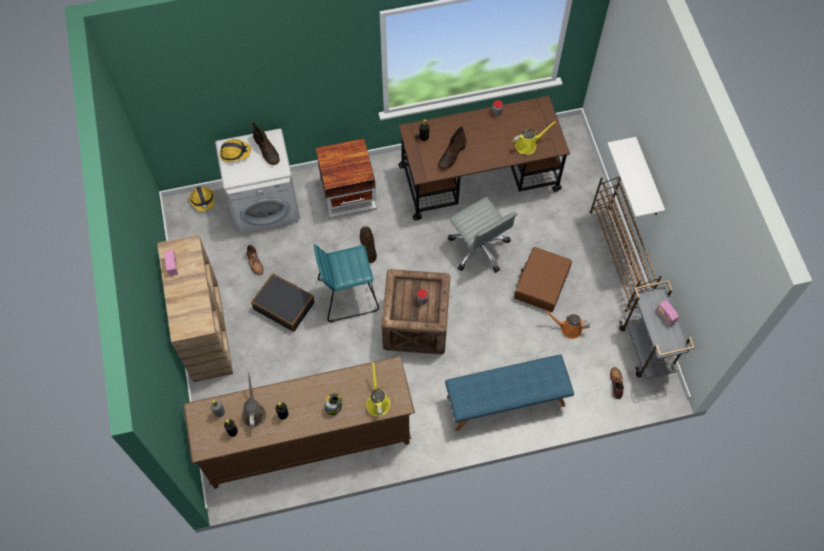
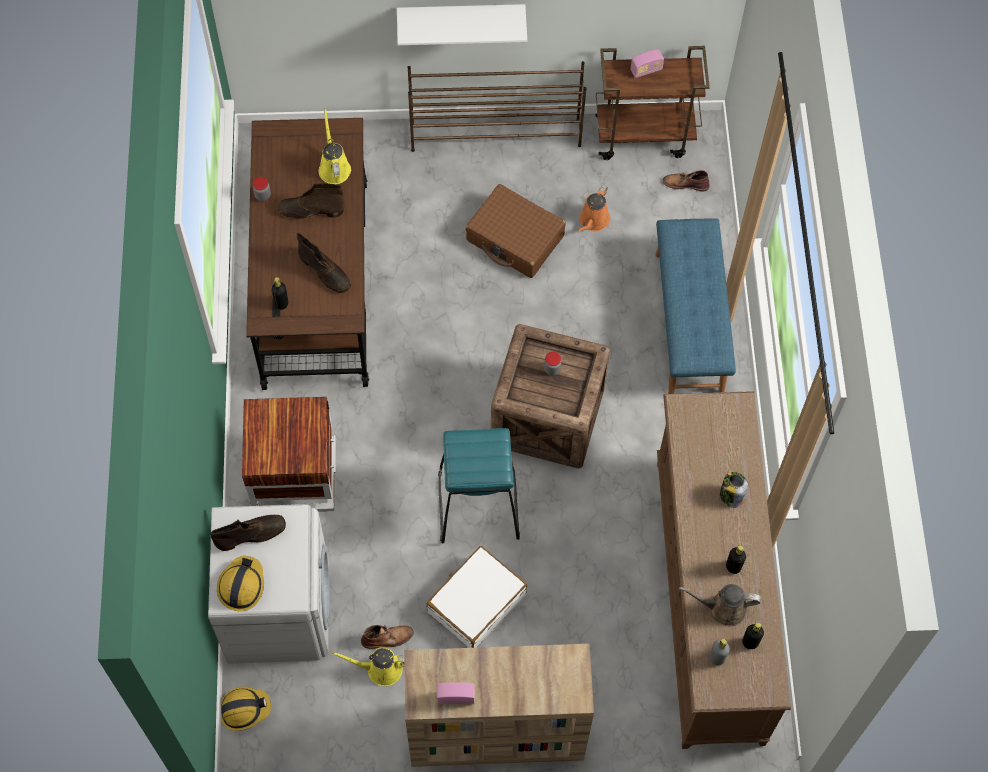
camera: 80 degrees left, 0 degrees up
(284, 305) = (476, 602): black suitcase -> white suitcase
(368, 245) = (396, 461): brown boot -> brown boot (310, 210)
(377, 401) = (731, 435): yellow watering can -> yellow watering can (380, 669)
(479, 248) = (438, 307): grey office chair -> none
(645, 351) = (644, 138): grey cart -> brown cart

